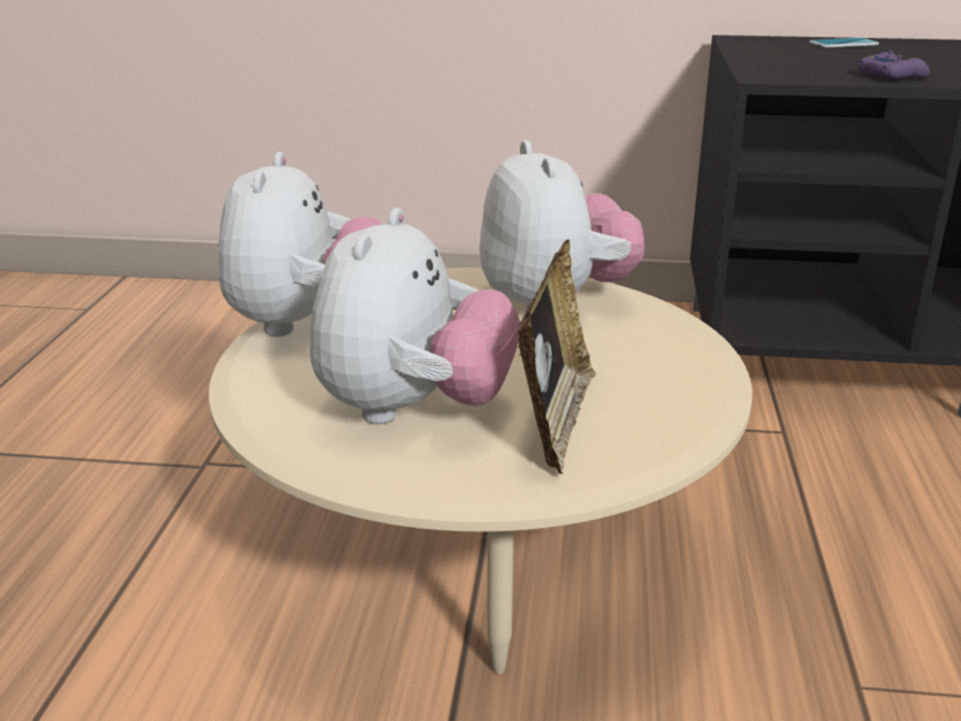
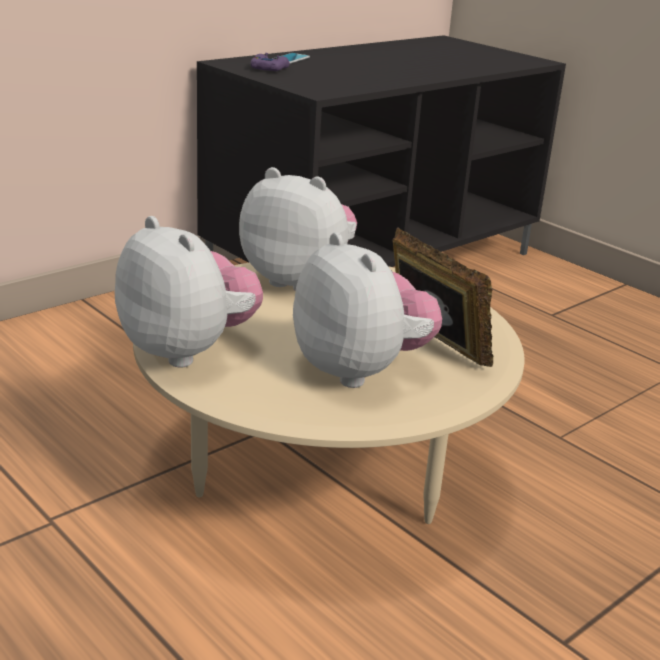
camera: 50 degrees left, 0 degrees up
(891, 76) = (373, 81): purple game controller -> purple game controller (269, 69)

